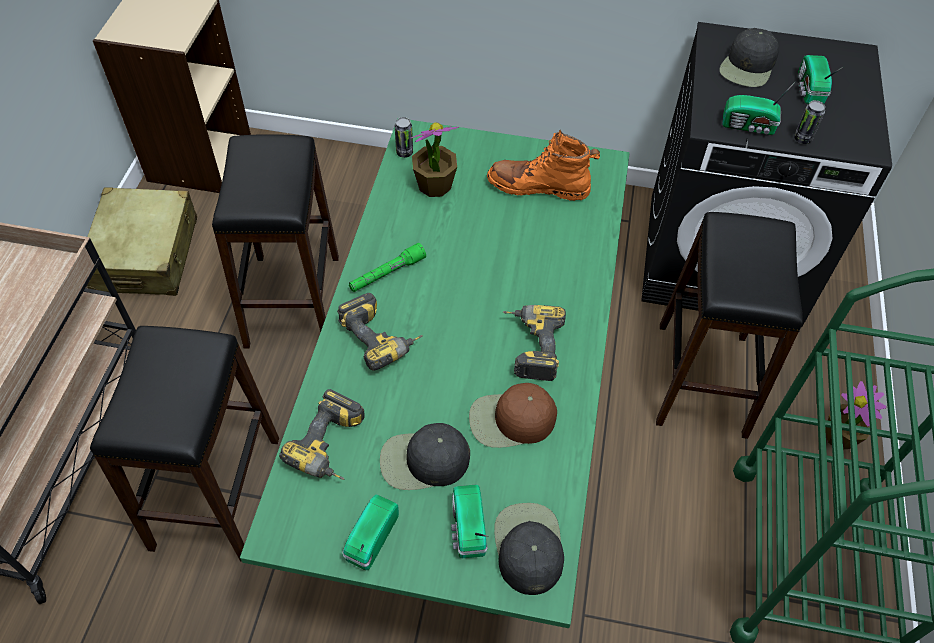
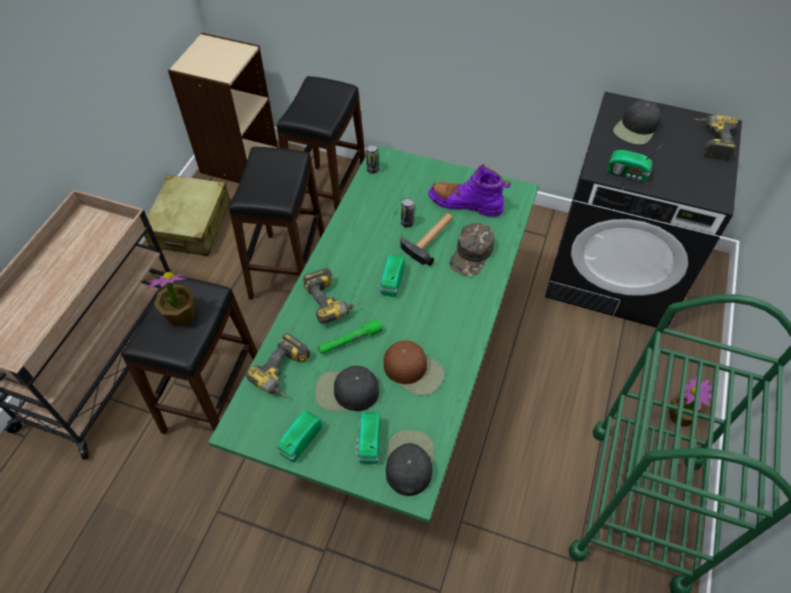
camera: 10 degrees right, 0 degrees up
(387, 274) = (344, 256): green flashlight -> green flashlight (350, 341)
(434, 185) = (390, 196): potted plant -> potted plant (181, 315)
(499, 237) = (429, 238): none -> hammer
(511, 420) = (414, 370): brown cap -> brown cap turned 150 degrees counterclockwise
(529, 346) = (437, 319): power drill -> power drill (710, 141)
(538, 186) = (466, 204): orange boot -> purple boot
(559, 253) = (472, 254): none -> green cap
(702, 379) = (581, 360): black stool -> black stool (328, 198)
(802, 139) = (667, 187): can -> can (407, 223)
(809, 90) = (680, 150): radio -> radio (391, 281)

